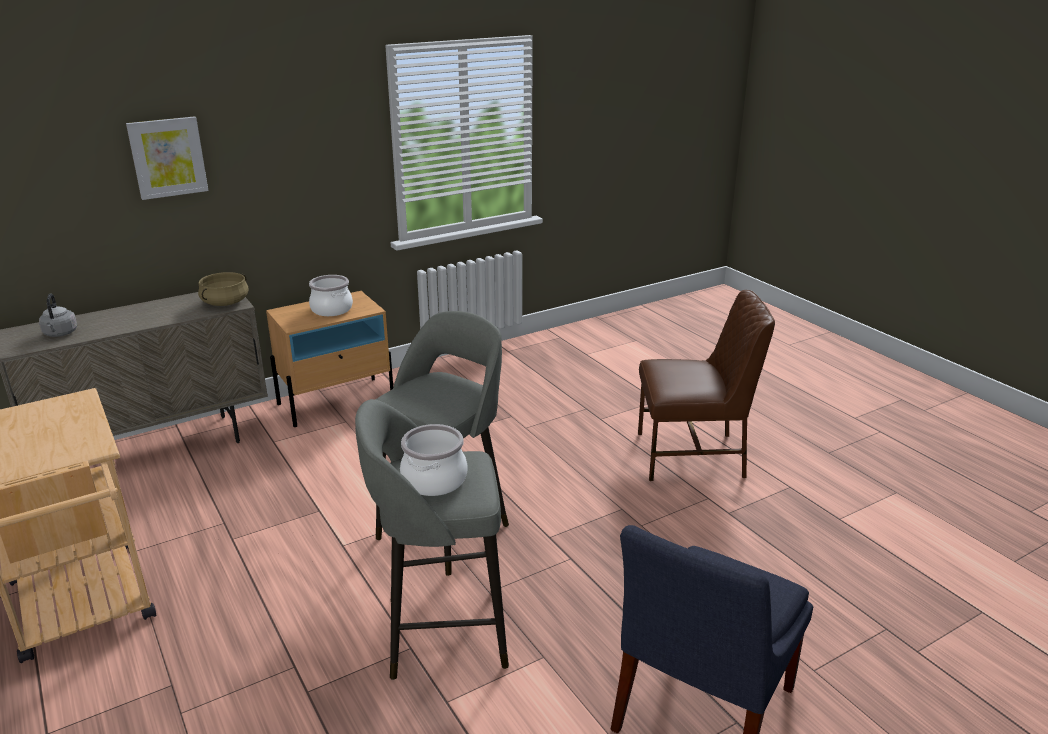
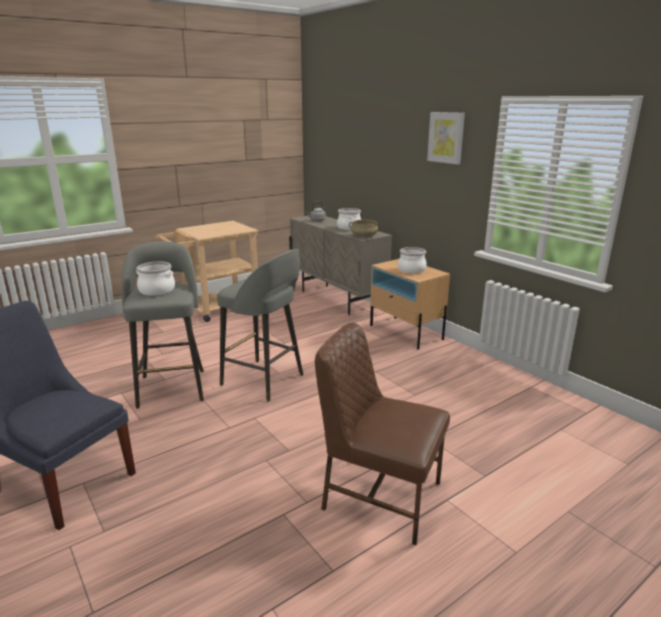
camera: 85 degrees right, 5 degrees down
(153, 310) = (349, 227): none -> cooking pot
(168, 157) = (382, 152): picture -> picture (446, 137)
(692, 456) = (379, 496): brown chair -> brown chair turned 120 degrees clockwise

